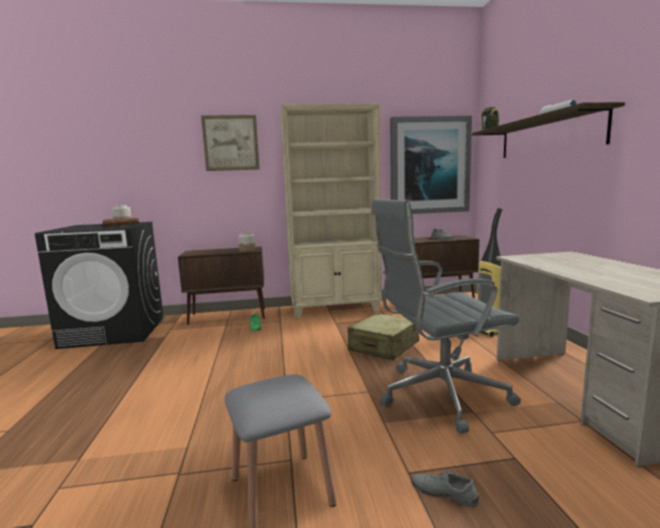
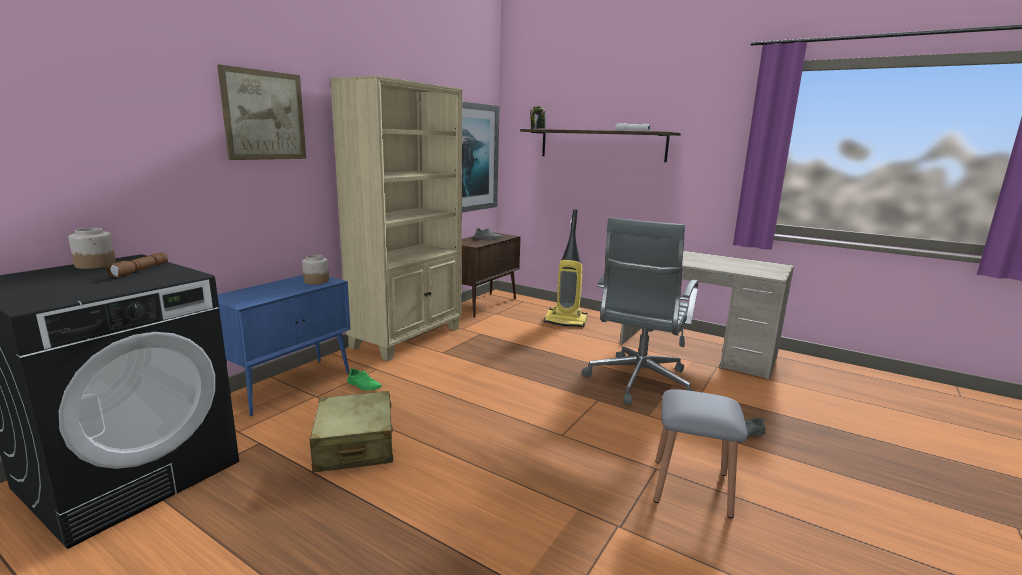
camera: 50 degrees left, 5 degrees up
(228, 316) = (290, 385): brown cabinet -> blue cabinet
(384, 347) = (533, 361): beige suitcase -> beige suitcase (355, 445)

